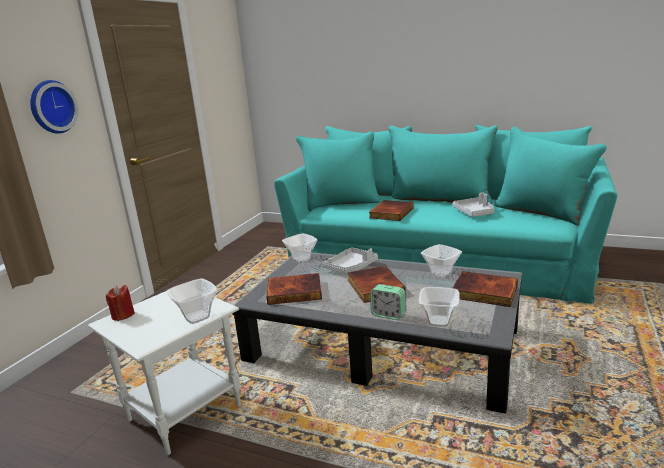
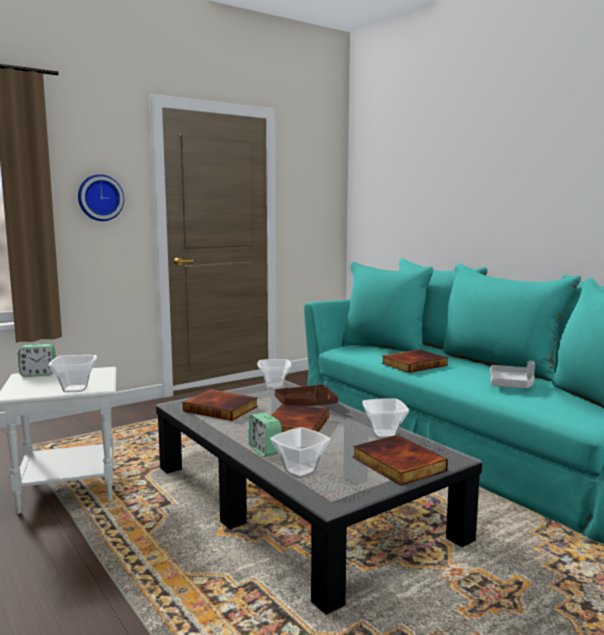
camera: 30 degrees right, 10 degrees down
(123, 315) = (38, 374): red candle -> alarm clock
(351, 267) = (306, 404): grey tray -> brown tray

